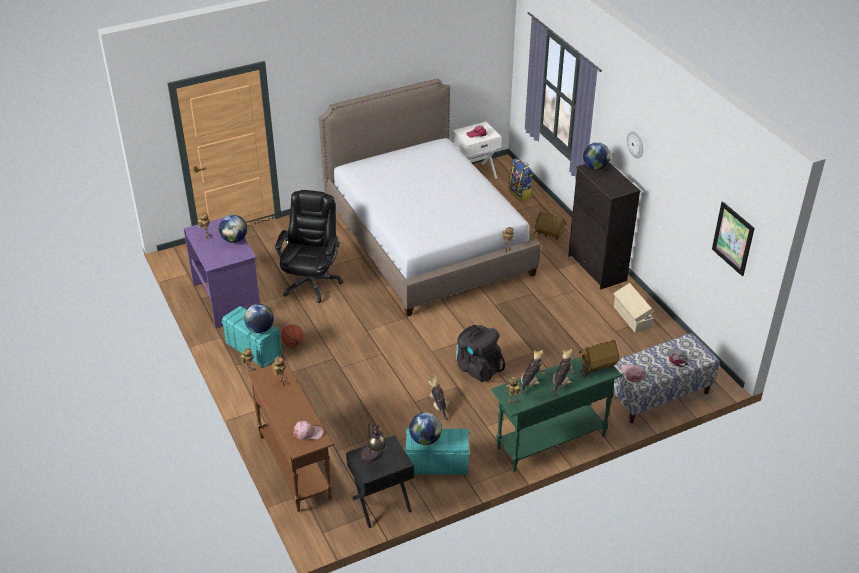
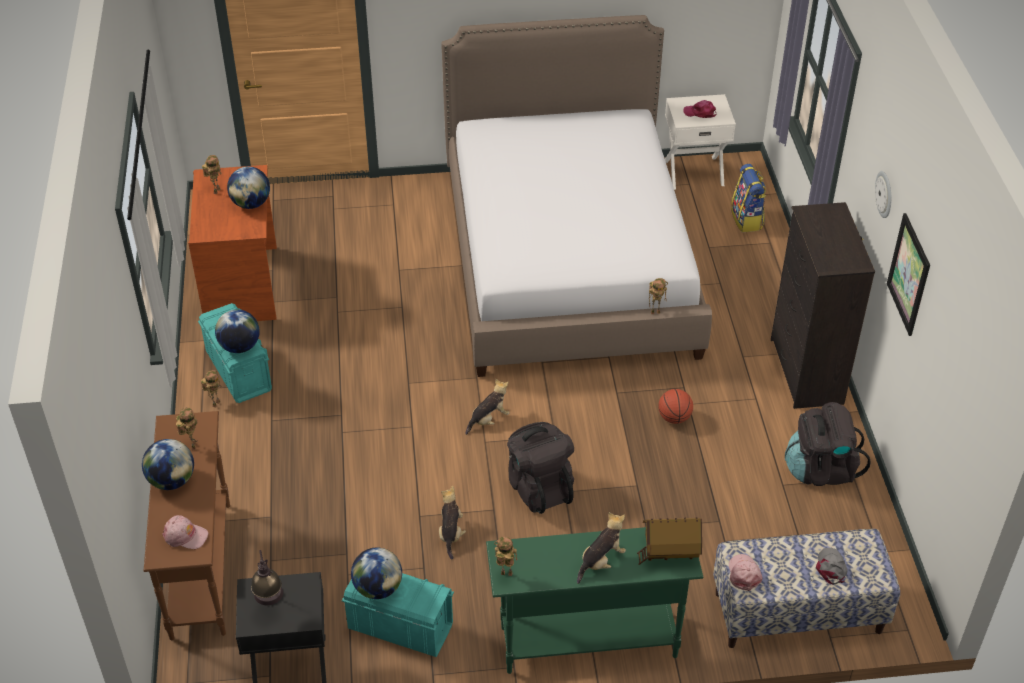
camera: 20 degrees right, 5 degrees up
(227, 299) = (243, 285): purple desk -> brown desk
(293, 344) = (296, 377): basketball -> basketball (674, 418)
(311, 282) = (370, 288): black office chair -> none
(531, 382) = (553, 548): plush toy -> plush toy (489, 420)
(549, 235) = (758, 297): toy house -> none
(595, 167) = (822, 215): globe -> globe (172, 480)
(632, 317) = (821, 469): beige storage box -> black backpack
(733, 238) = (967, 399): picture -> picture (909, 274)

